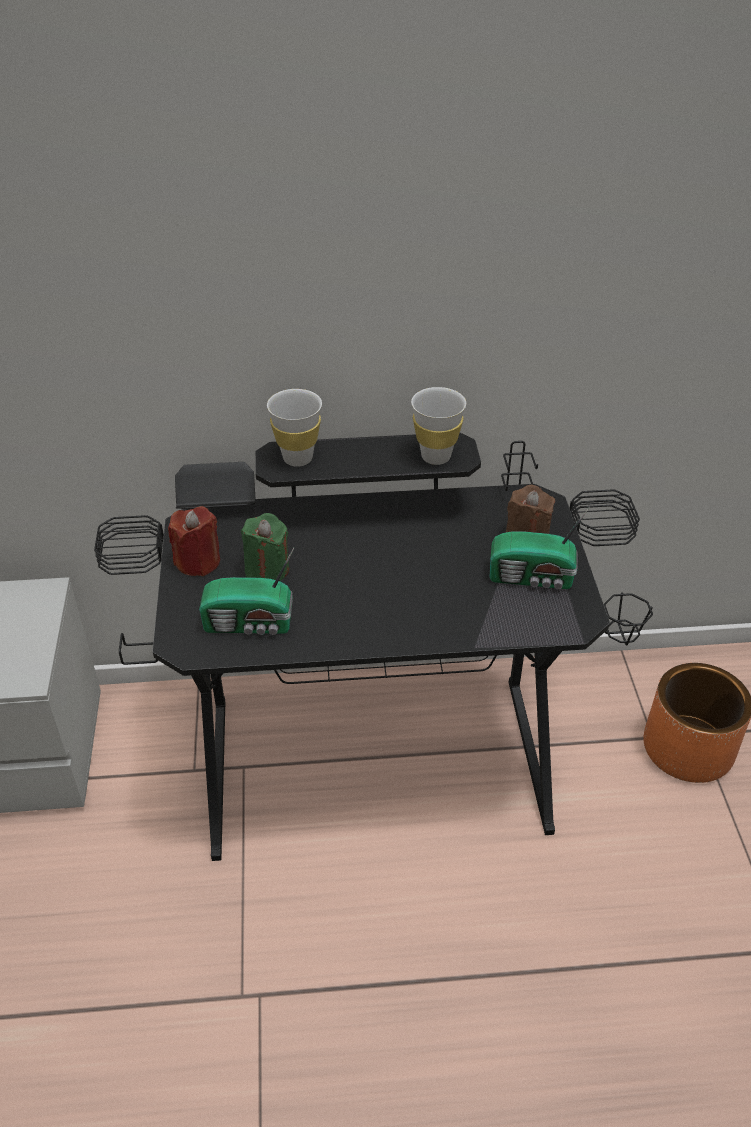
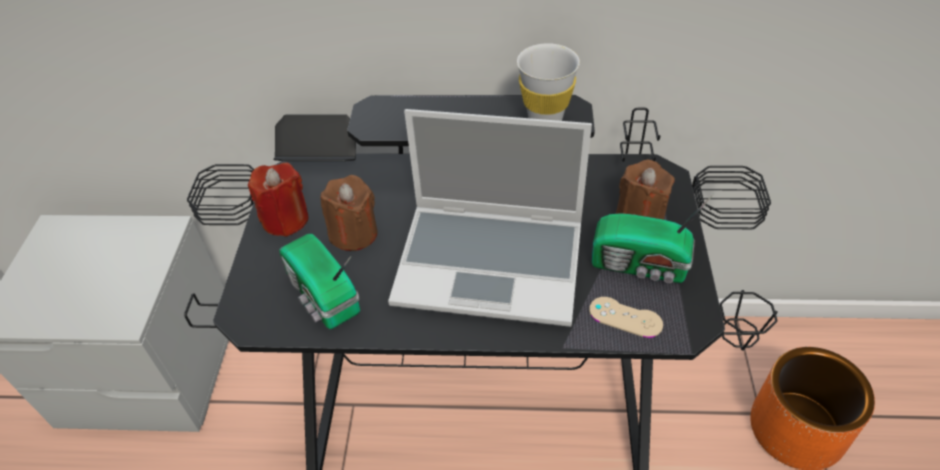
camera: 10 degrees right, 5 degrees up
(251, 624) = (322, 297): radio -> radio turned 45 degrees clockwise
(267, 569) = (354, 233): green candle -> brown candle
(297, 458) = (395, 115): white cup -> none
(401, 585) = (492, 263): none -> laptop
(525, 619) = (625, 317): none -> beige game controller

